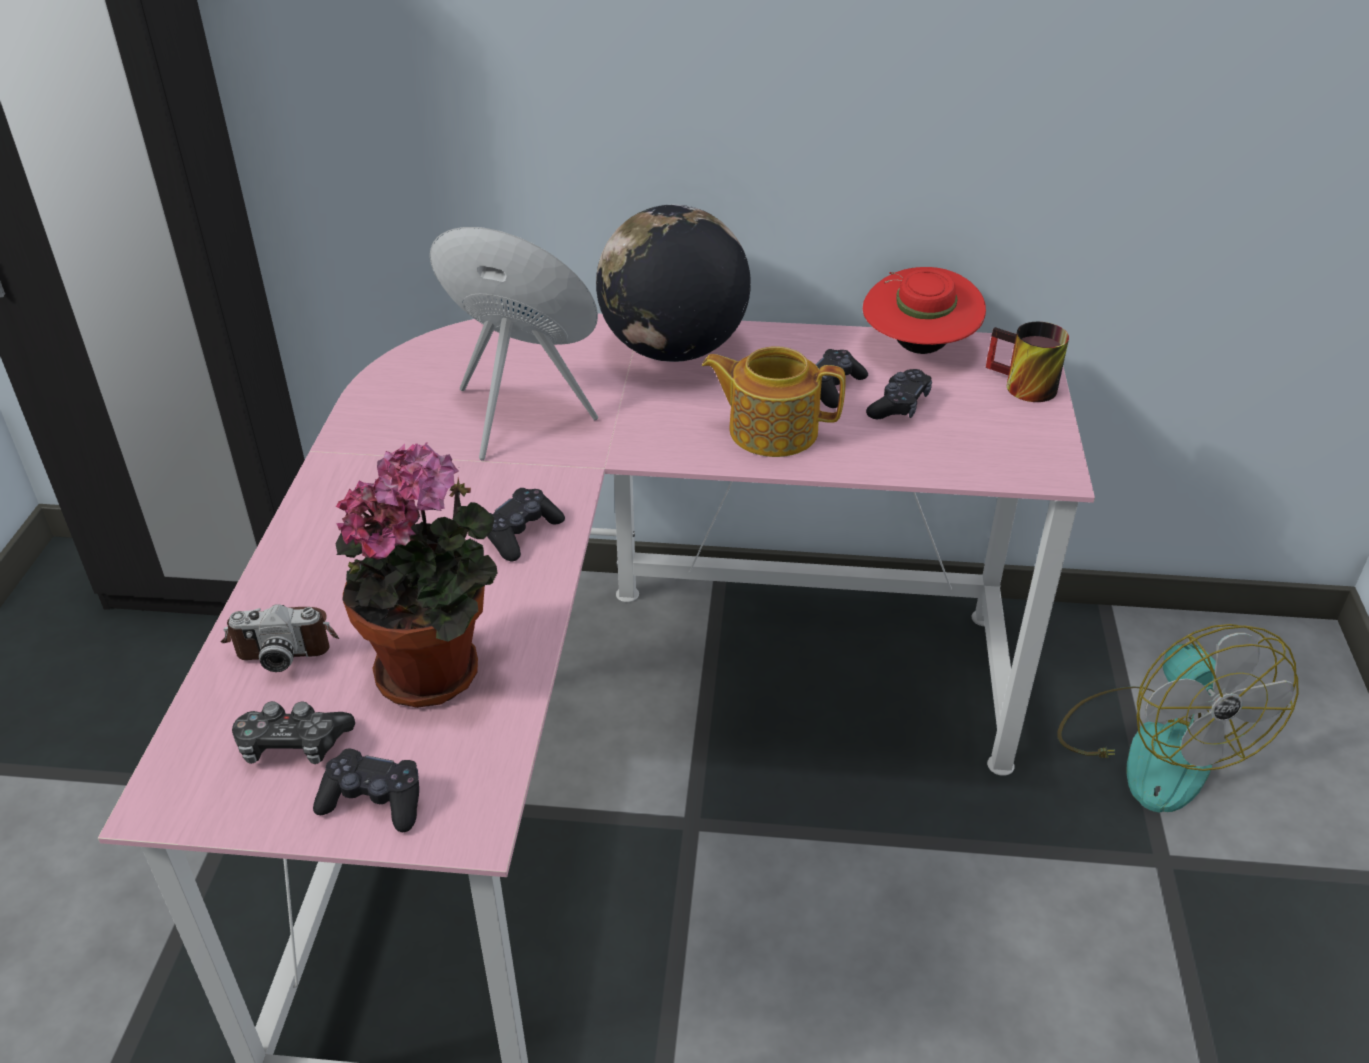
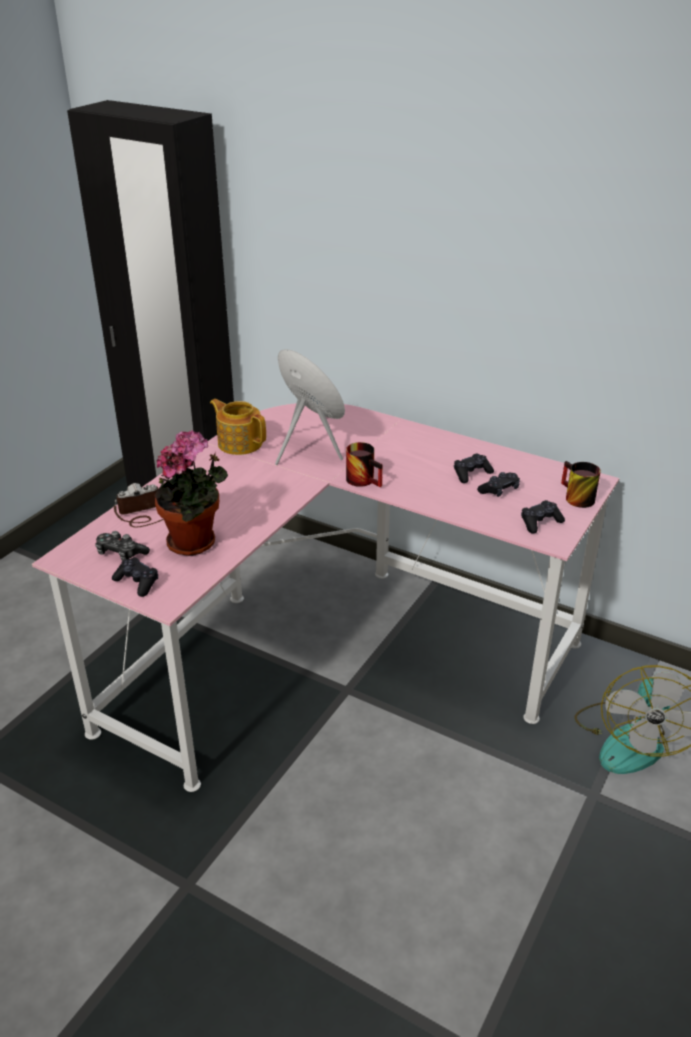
camera: 25 degrees right, 5 degrees down
(284, 640) = (143, 514): camera -> camera turned 135 degrees clockwise
(521, 533) = (270, 499): black game controller -> black game controller (540, 522)
(666, 446) = (365, 480): none -> mug
(673, 350) = (404, 437): globe -> none
(771, 430) = (423, 485): teapot -> teapot (239, 443)
(918, 348) = (534, 466): red hat -> none

